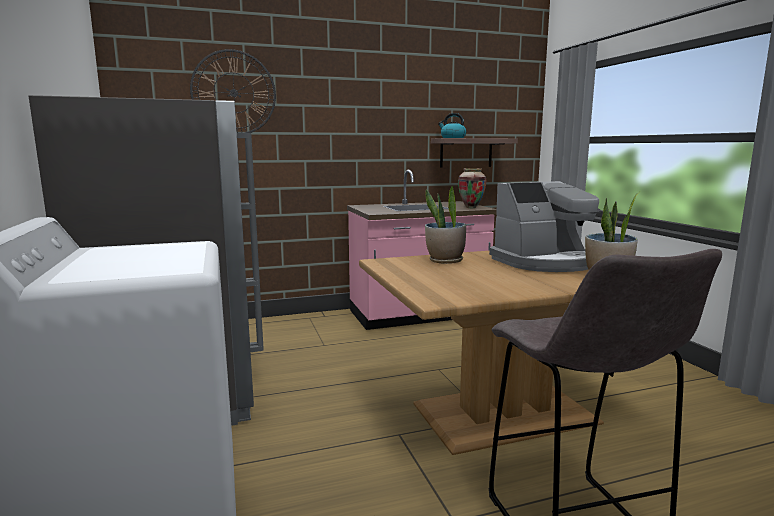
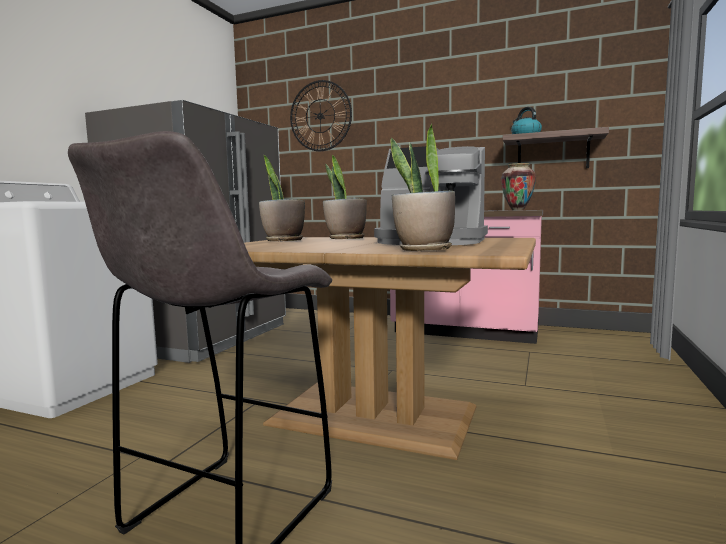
camera: 40 degrees right, 5 degrees down
(411, 272) = (283, 241): none -> potted plant

